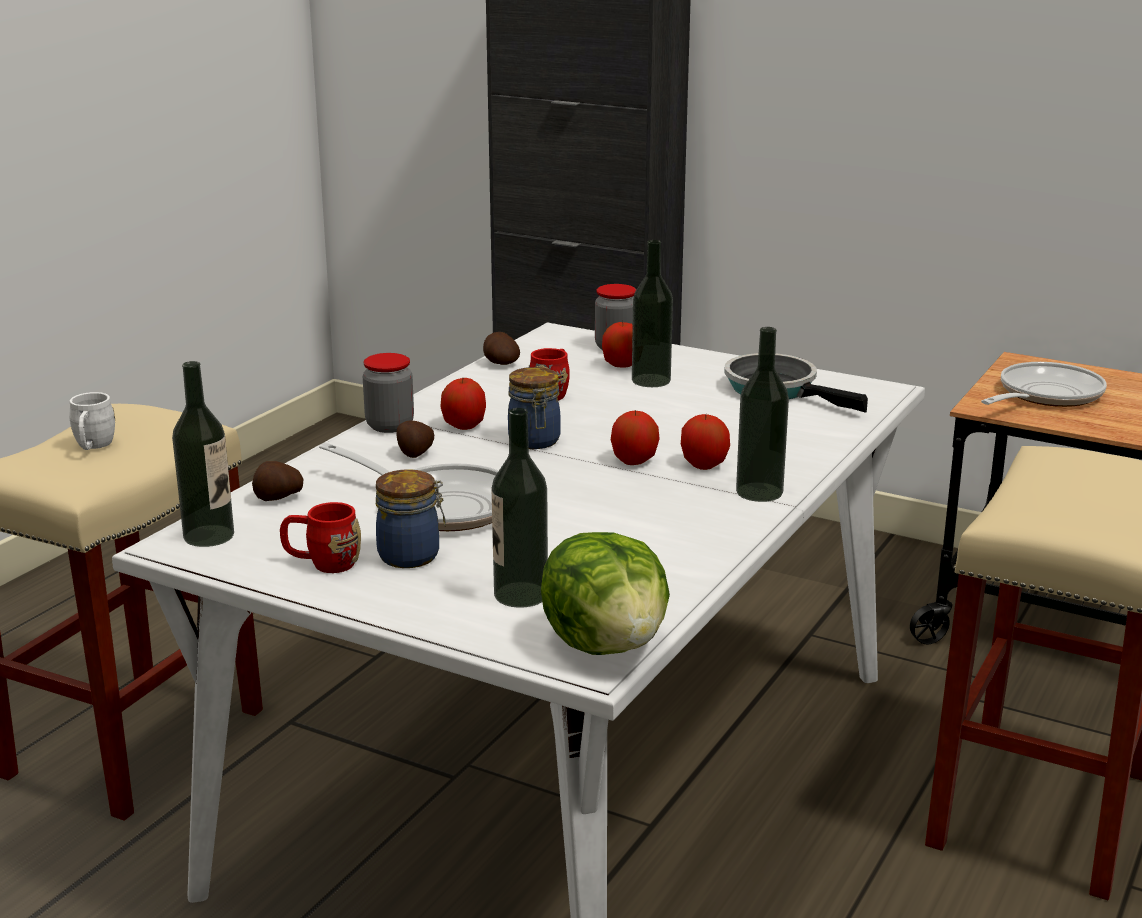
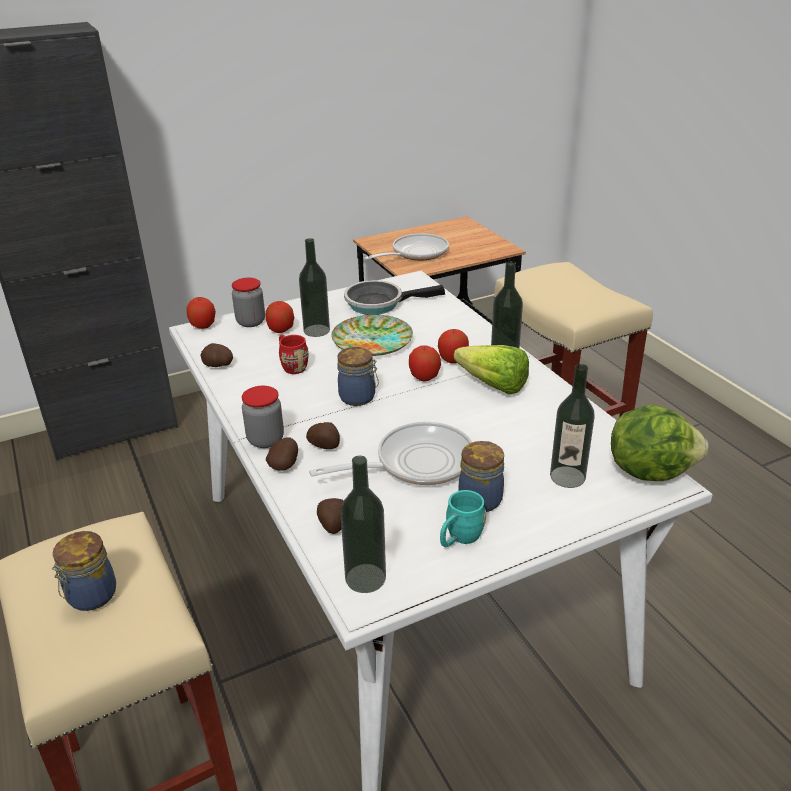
camera: 55 degrees left, 10 degrees up
(93, 446) = (90, 596): white mug -> jar
(322, 563) = (459, 538): red mug -> turquoise mug
(356, 447) = (285, 464): none -> potato
(464, 426) = (302, 412): apple -> apple (203, 326)
(676, 412) = (372, 340): none -> plate
(677, 498) = (488, 383): none -> lettuce
(1044, 395) = (415, 253): frying pan -> frying pan turned 60 degrees clockwise

